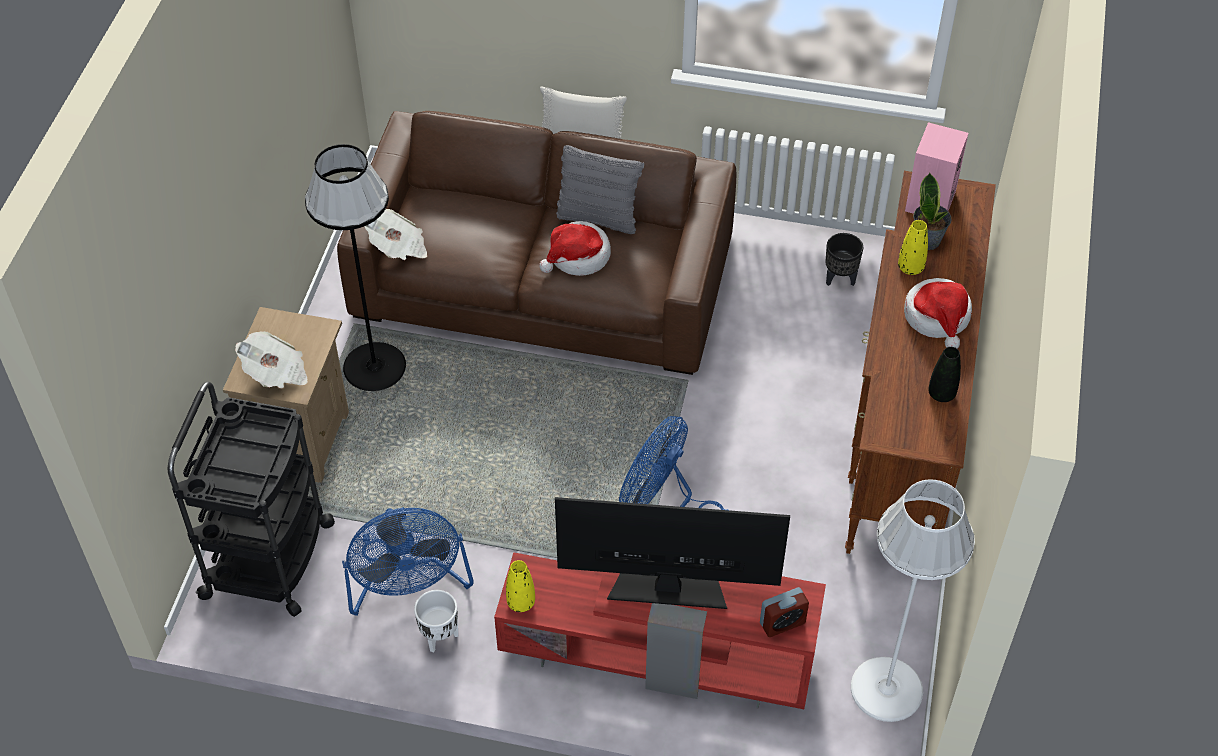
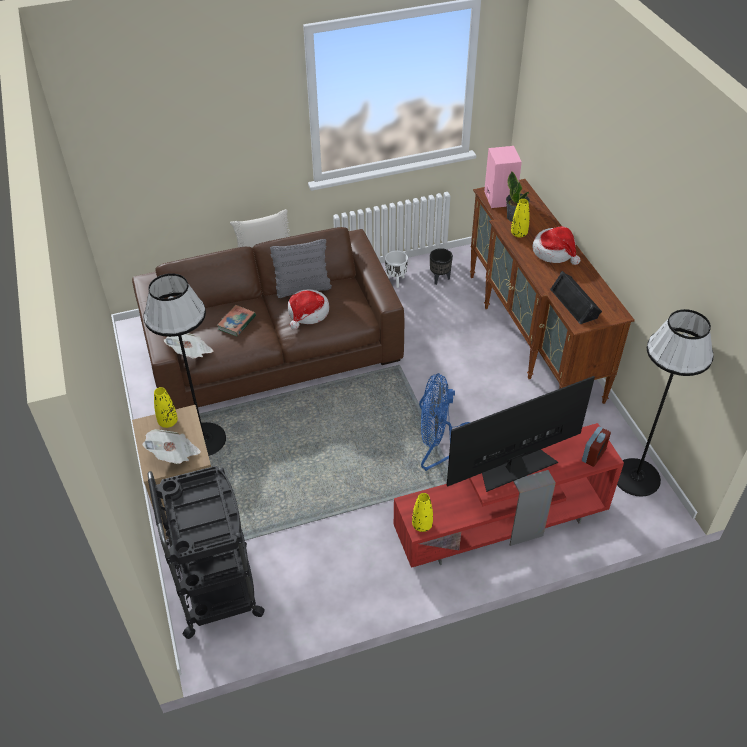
camera: 30 degrees left, 5 degrees down
(296, 329) = (168, 422): none -> yellow vase
(403, 582) = (316, 558): blue fan -> none
(439, 636) = (364, 579): white planter -> white planter (395, 281)
(480, 230) = (236, 322): none -> book
(887, 689) = (636, 477): white floor lamp -> black floor lamp
(901, 405) = (575, 303): none -> black speaker
(941, 394) = (591, 288): black vase -> none

